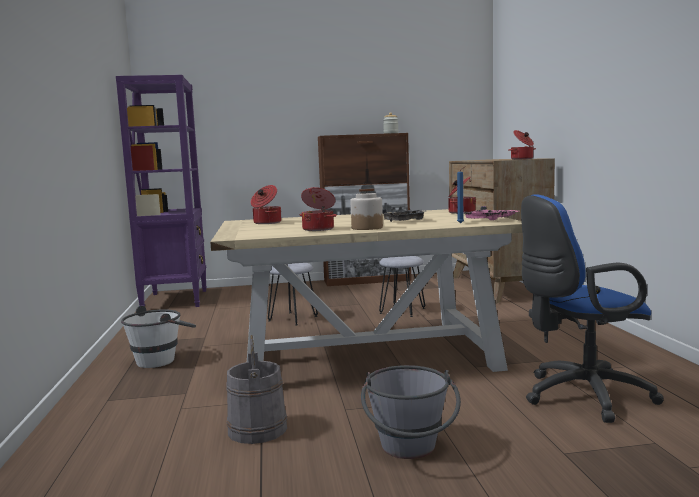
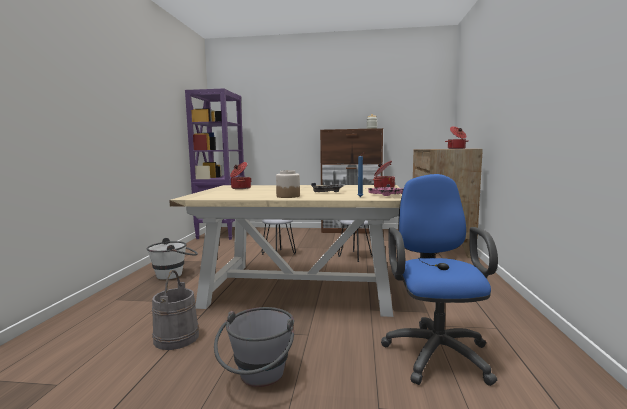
camera: 15 degrees right, 0 degrees up
(319, 229) = (256, 195): cooking pot -> none
(580, 396) = (435, 351): blue office chair -> blue office chair turned 90 degrees clockwise

